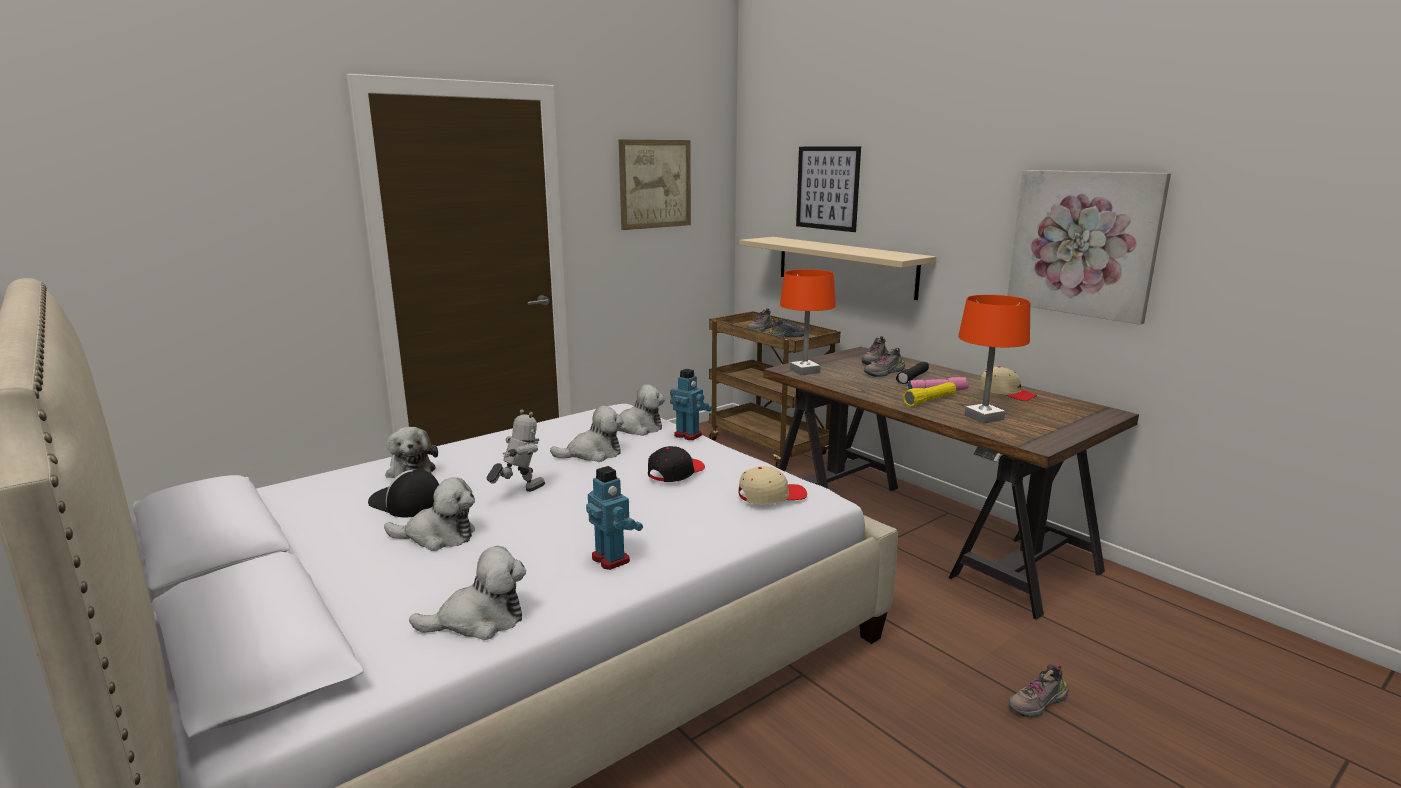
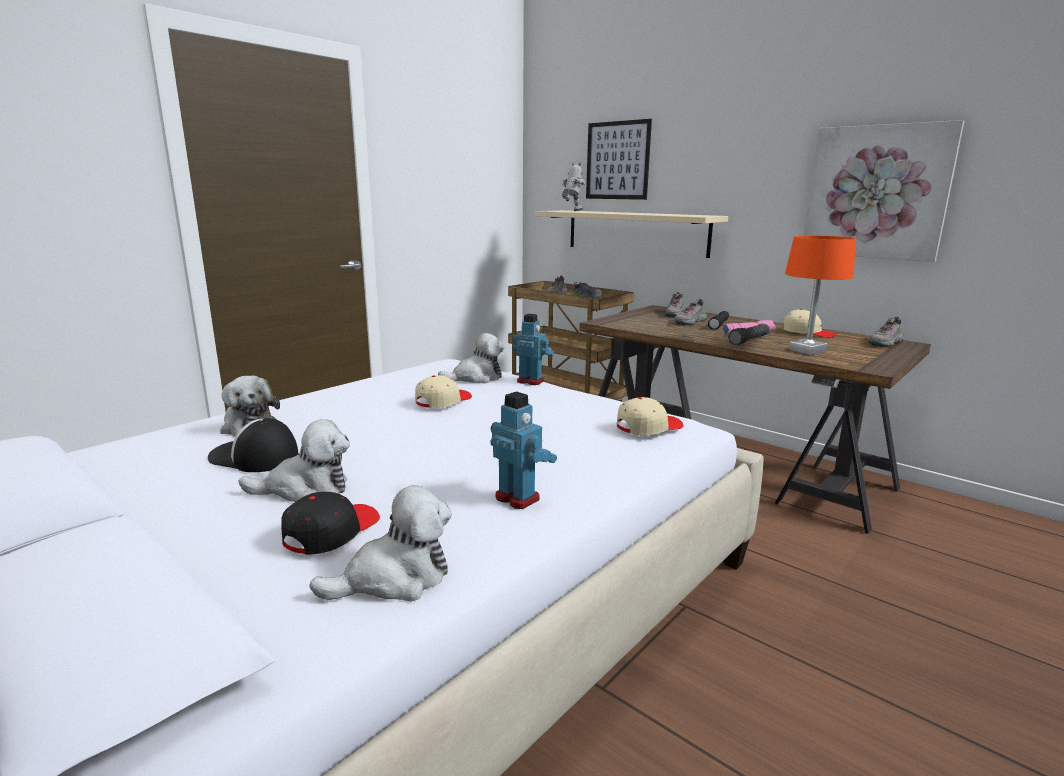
camera: 10 degrees left, 0 degrees up
(519, 492) = (381, 439): toy robot -> toy robot (571, 211)
(593, 454) = (443, 401): plush toy -> beige cap
(655, 184) = (455, 157): picture -> none
(675, 472) = (539, 412): black cap -> black cap (331, 532)
(804, 371) = (618, 323): orange table lamp -> none
(930, 401) = (749, 341): yellow flashlight -> black flashlight
(1037, 704) = (912, 611): shoe -> shoe (885, 343)

